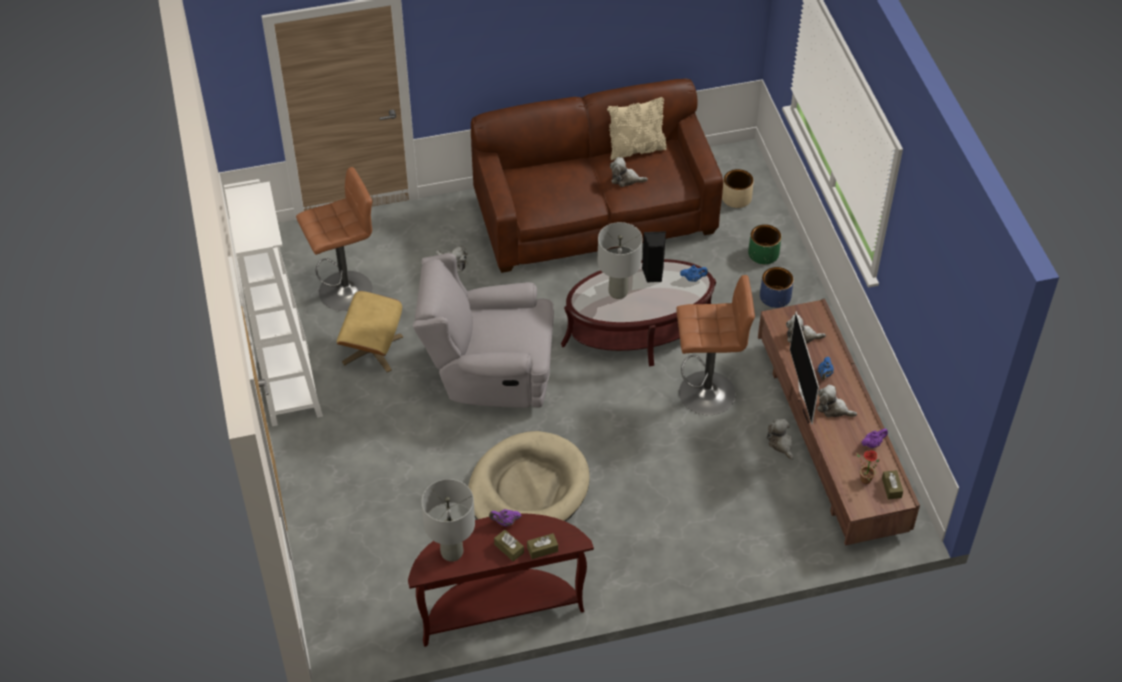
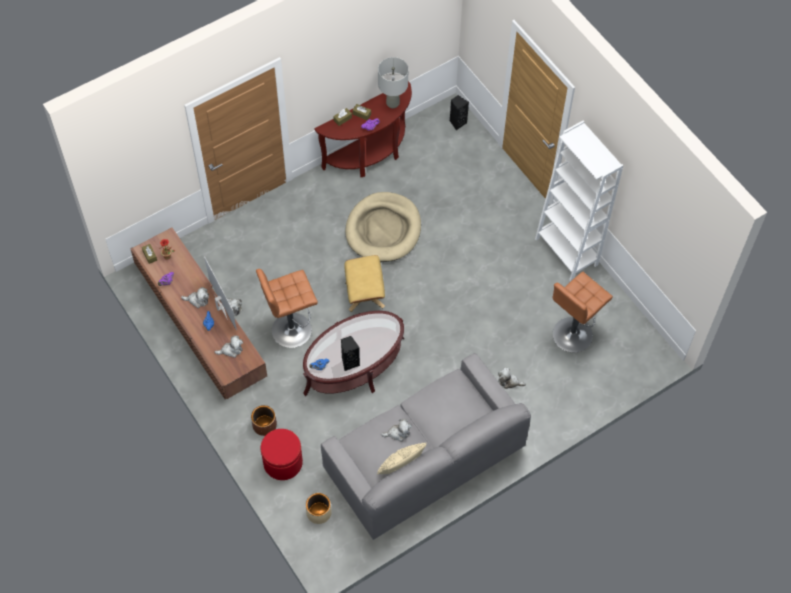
camera: 160 degrees right, 10 degrees up
(337, 622) = (457, 122): none -> black speaker
(372, 349) = (529, 295): beige ottoman -> beige ottoman (365, 294)
(489, 374) = (442, 300): grey armchair -> none
(594, 215) = (423, 459): brown sofa -> grey sofa
(618, 292) = (369, 340): grey table lamp -> none
(763, 254) = (283, 462): green planter -> red ottoman
(775, 297) = (264, 425): blue planter -> brown planter

